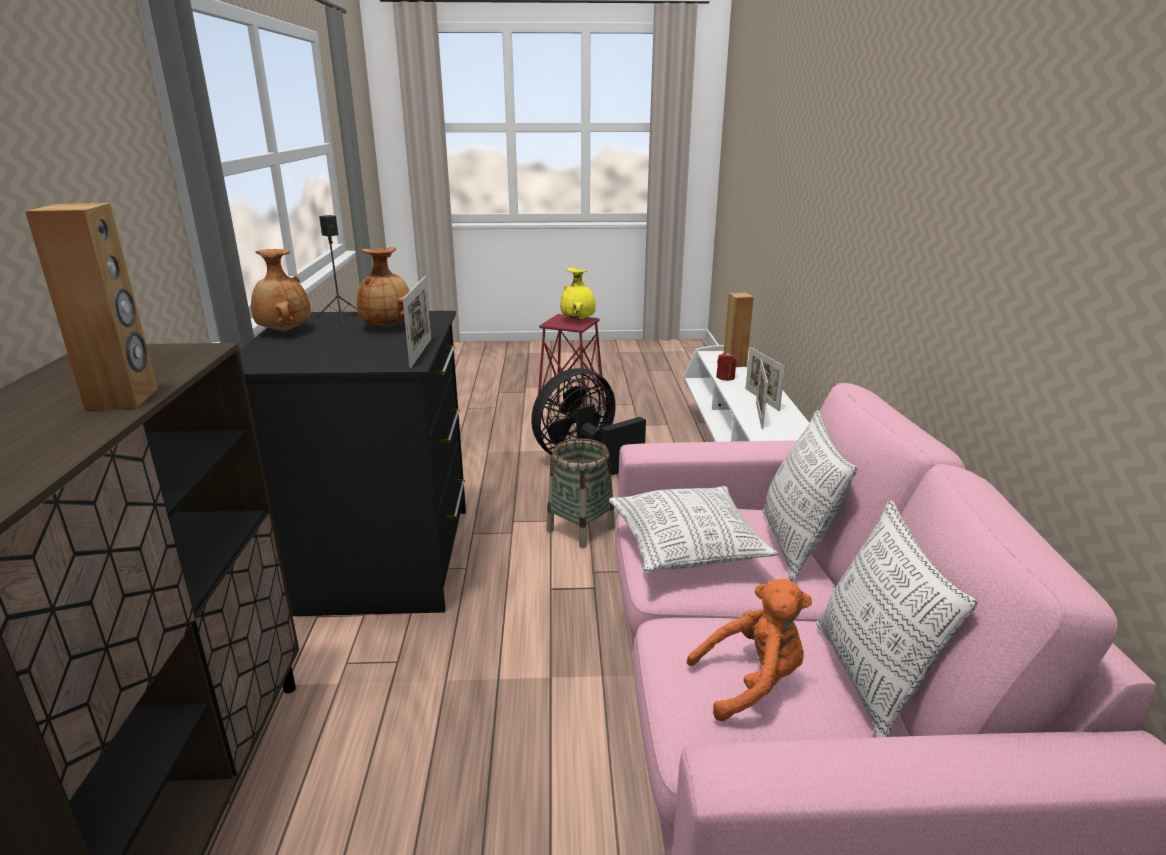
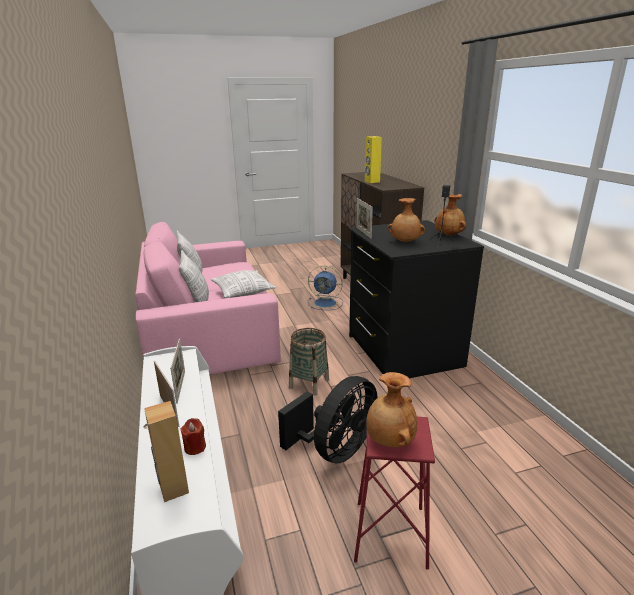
camera: 165 degrees right, 0 degrees up
(123, 399) = (372, 181): brown speaker -> yellow speaker
(399, 773) = (326, 303): none -> blue fan
(578, 320) = (389, 440): yellow vase -> brown vase
(751, 682) = (226, 268): orange plush toy -> none

